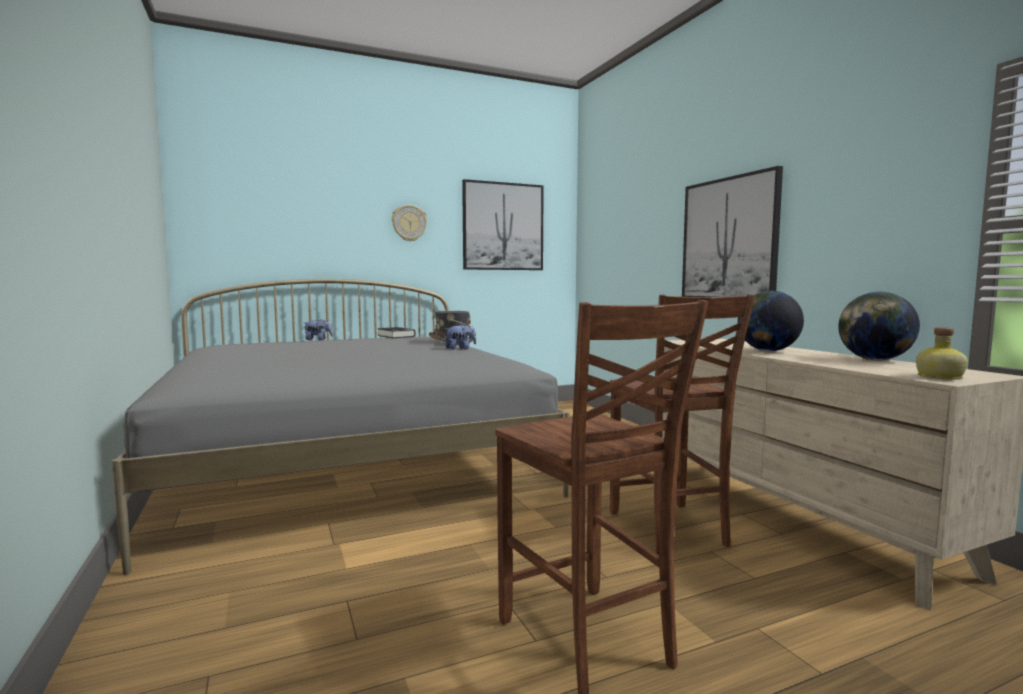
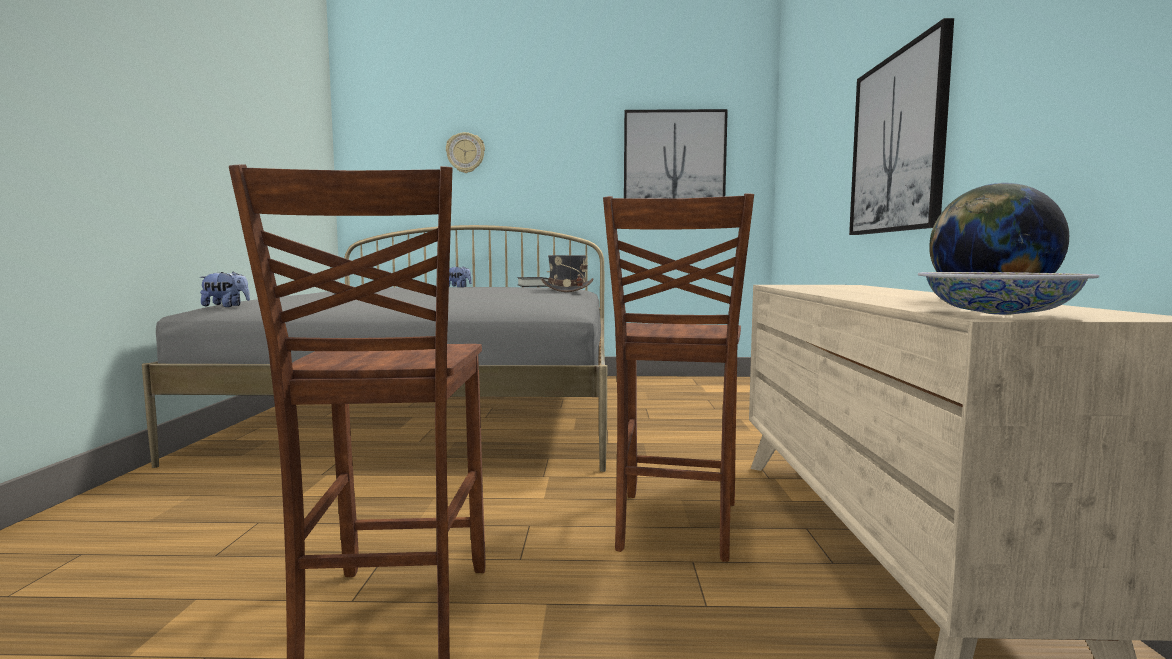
camera: 25 degrees right, 0 degrees up
(409, 223) = (562, 163): wall clock -> wall clock (465, 153)
(460, 349) = (551, 294): plush toy -> plush toy (226, 306)
(768, 351) = (857, 292): globe -> none
(938, 377) = (998, 314): bottle -> bowl

